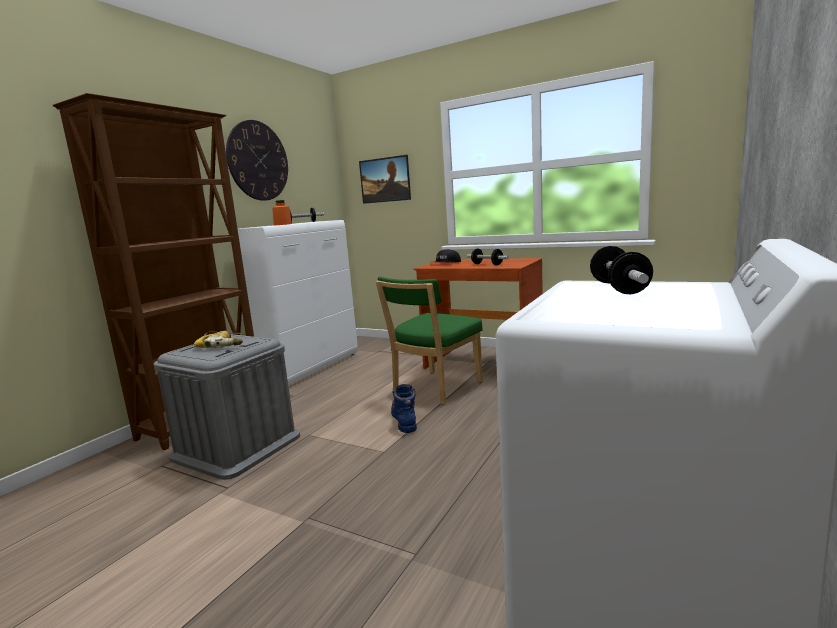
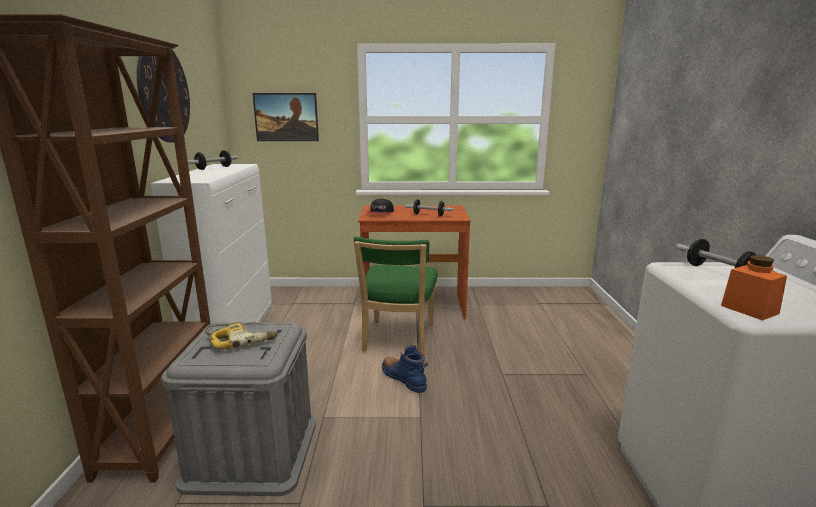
camera: 30 degrees left, 5 degrees up
(283, 224) = (209, 174): orange jar -> orange jar (749, 309)

